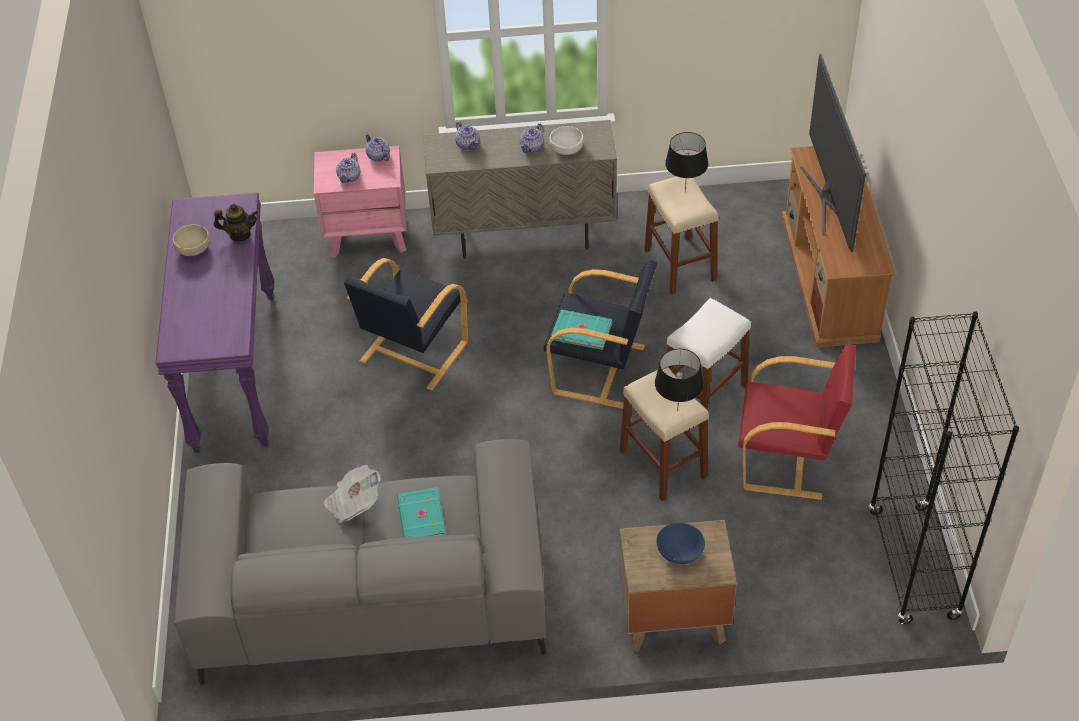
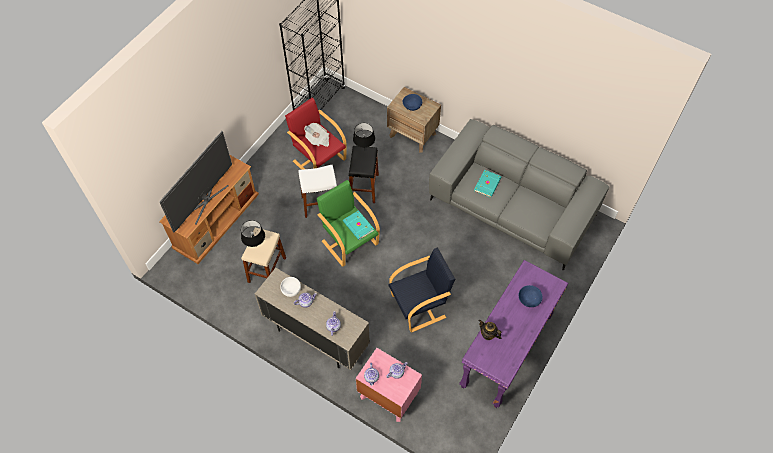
camera: 145 degrees left, 10 degrees up
(194, 248) = (515, 341): beige bowl -> none
(206, 306) = (529, 300): none -> blue bowl
(354, 503) = (508, 207): newspaper -> newspaper (318, 139)
(601, 370) = (349, 241): black armchair -> green armchair
(662, 463) = (364, 187): beige stool -> black stool

